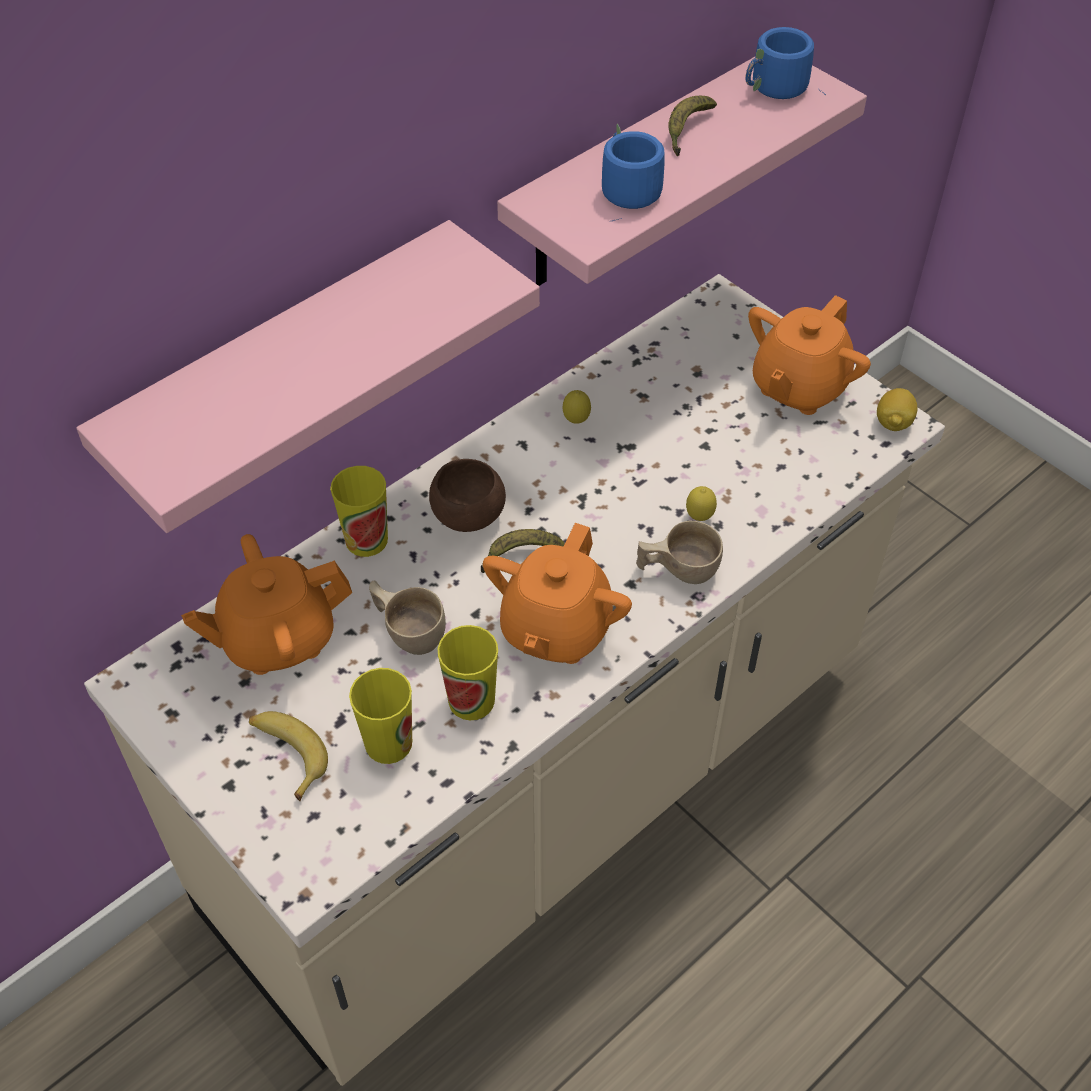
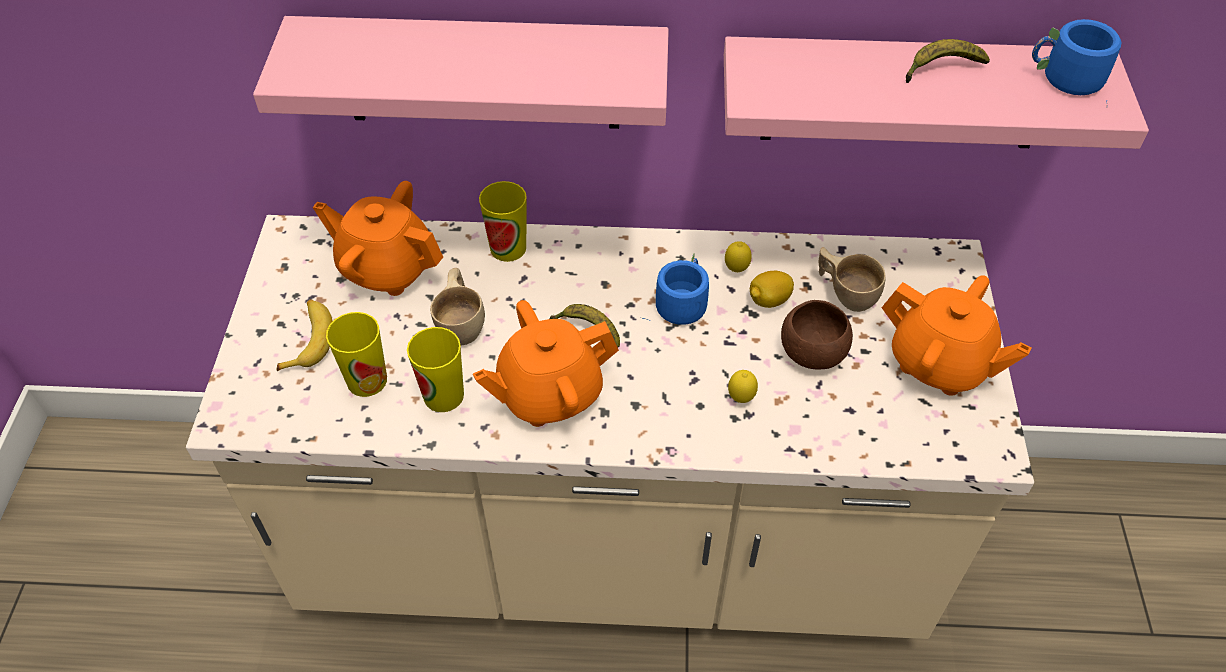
camera: 45 degrees right, 0 degrees up
(468, 515) = (587, 279): brown bowl -> brown bowl (812, 353)
(625, 189) = (829, 82): blue mug -> blue mug (680, 302)
(677, 570) = (679, 421): beige cup -> beige cup (845, 292)
(798, 387) = (939, 364): orange teapot -> orange teapot turned 135 degrees counterclockwise
(893, 423) = (988, 447): lemon -> lemon (769, 300)

